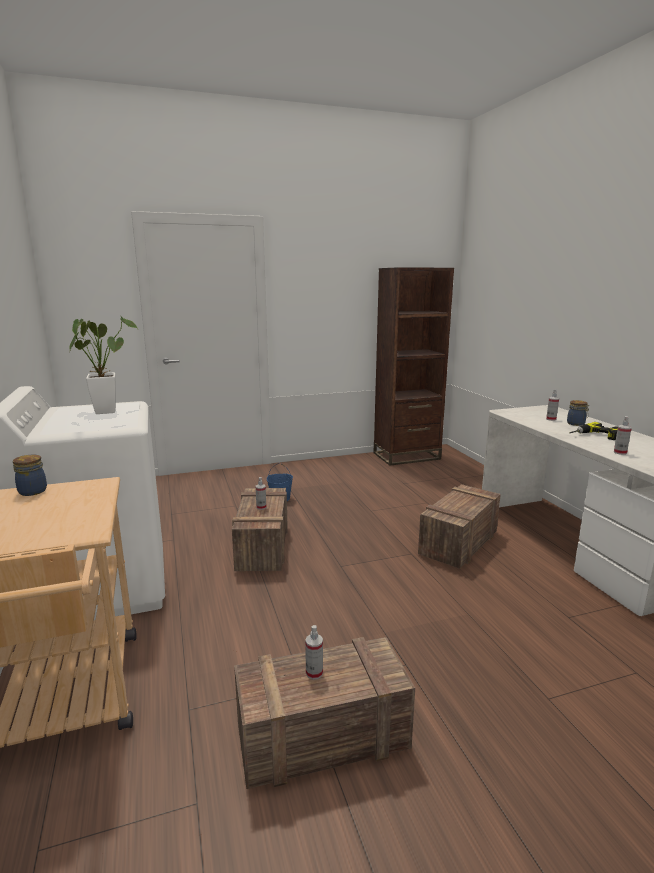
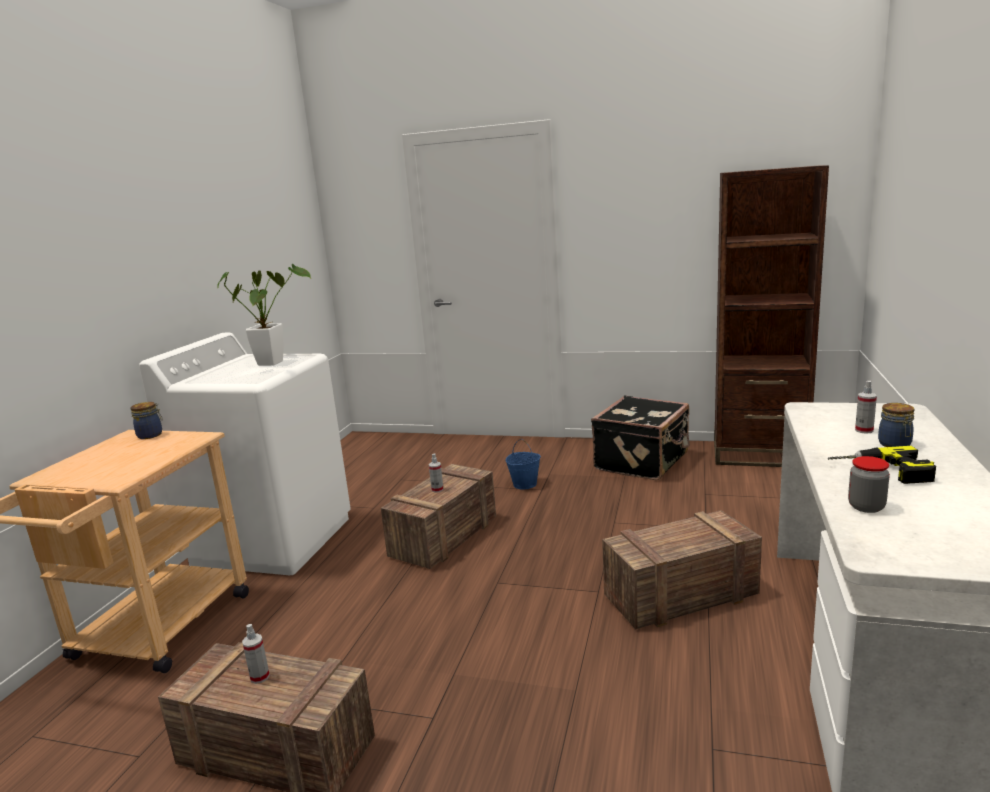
camera: 35 degrees right, 0 degrees up
(344, 471) = (643, 462): none -> black suitcase
(620, 452) = (866, 507): spray bottle -> jar

